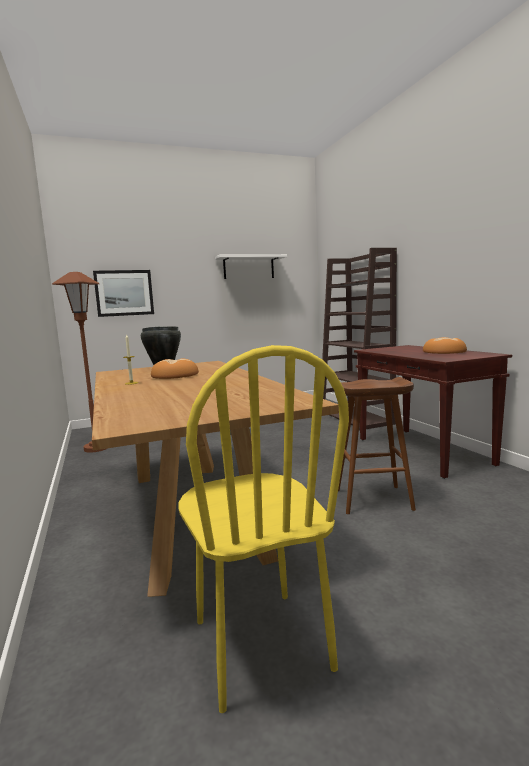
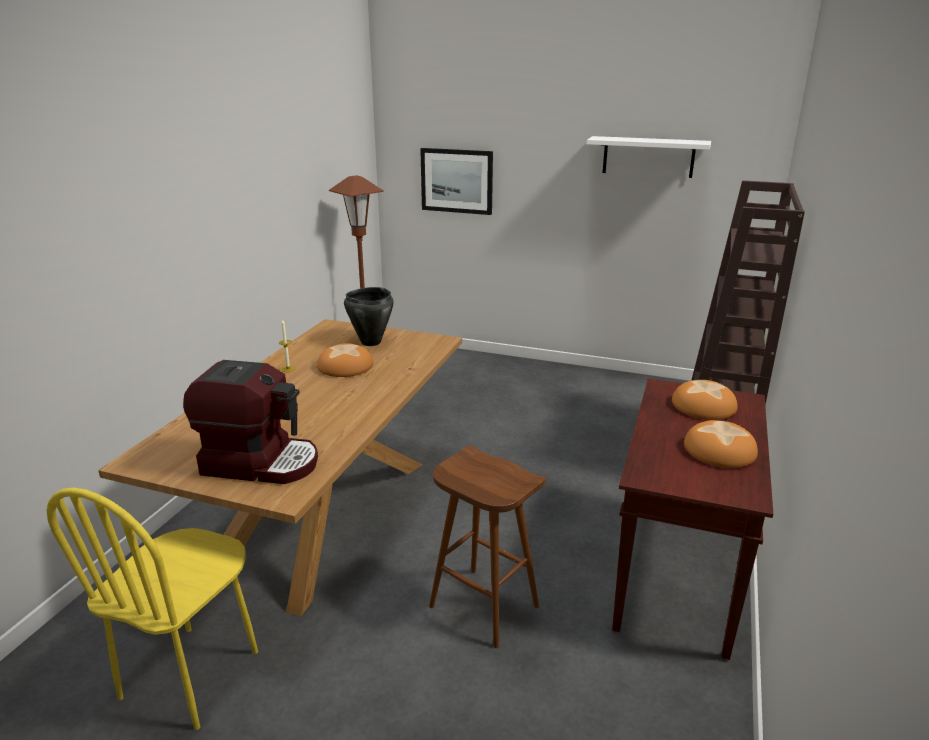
camera: 40 degrees right, 15 degrees up
(241, 401) = (261, 462): none -> coffee machine
(399, 349) = (702, 406): none -> bread

